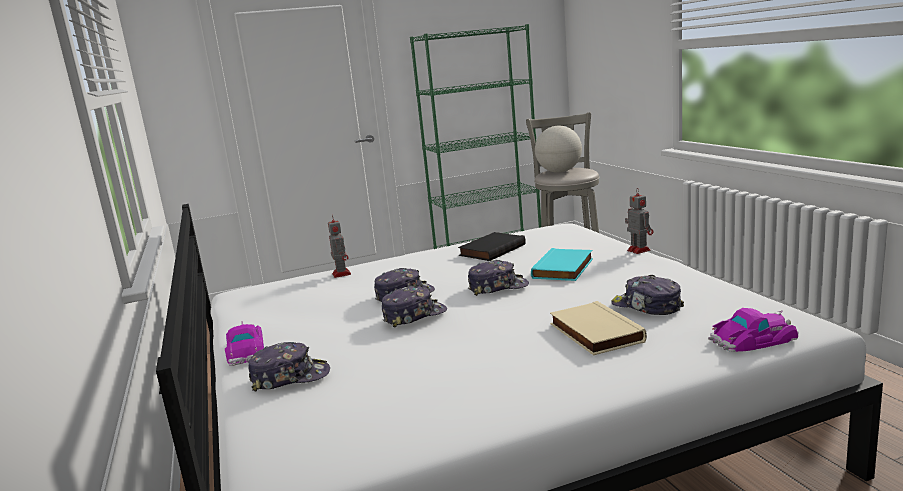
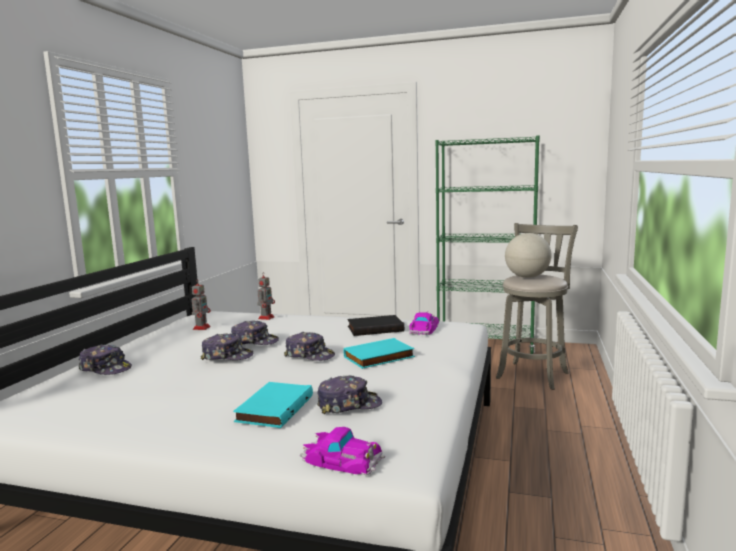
camera: 35 degrees right, 5 degrees down
(245, 350) = (129, 347): toy car -> toy car (423, 329)
(593, 333) = (273, 408): beige book -> turquoise book
(638, 250) = (461, 361): toy robot -> toy robot (202, 327)
(646, 307) = (349, 405): cap -> cap turned 90 degrees clockwise

